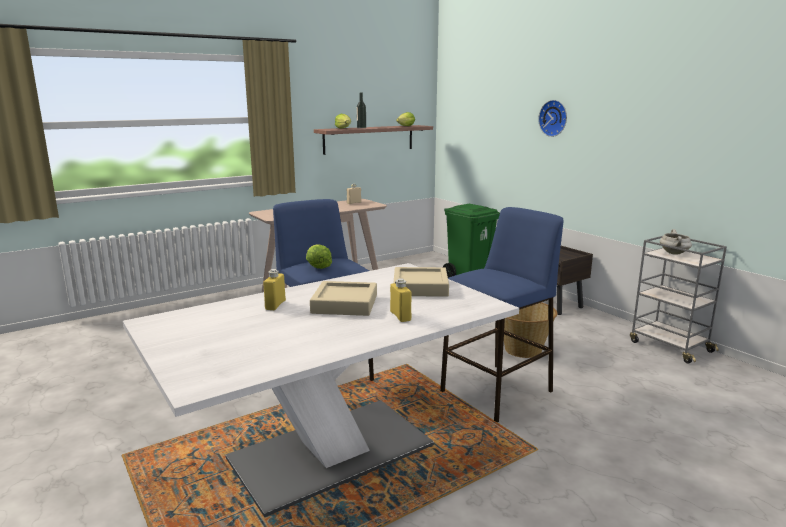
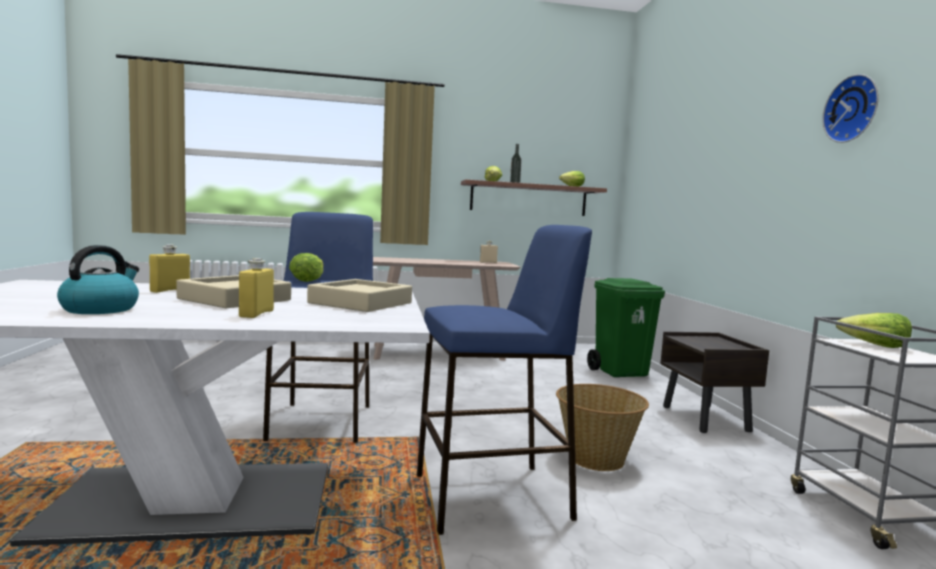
camera: 25 degrees right, 10 degrees down
(306, 338) = (101, 309): none -> kettle
(554, 118) = (733, 160): wall clock -> wall clock (853, 109)
(674, 253) = (874, 345): white cooking pot -> lettuce

